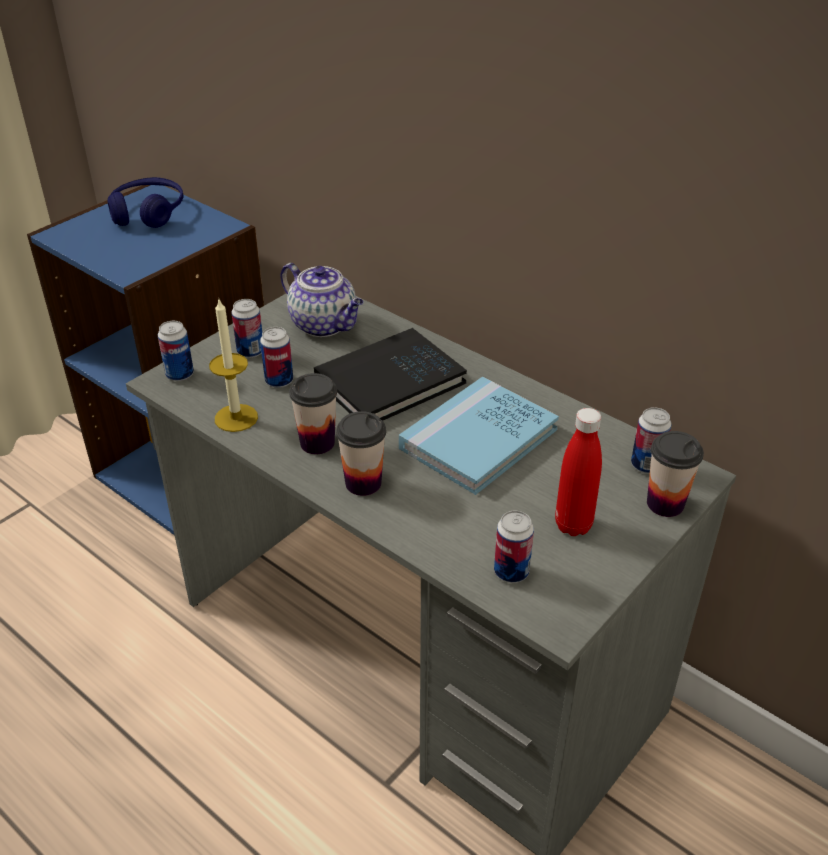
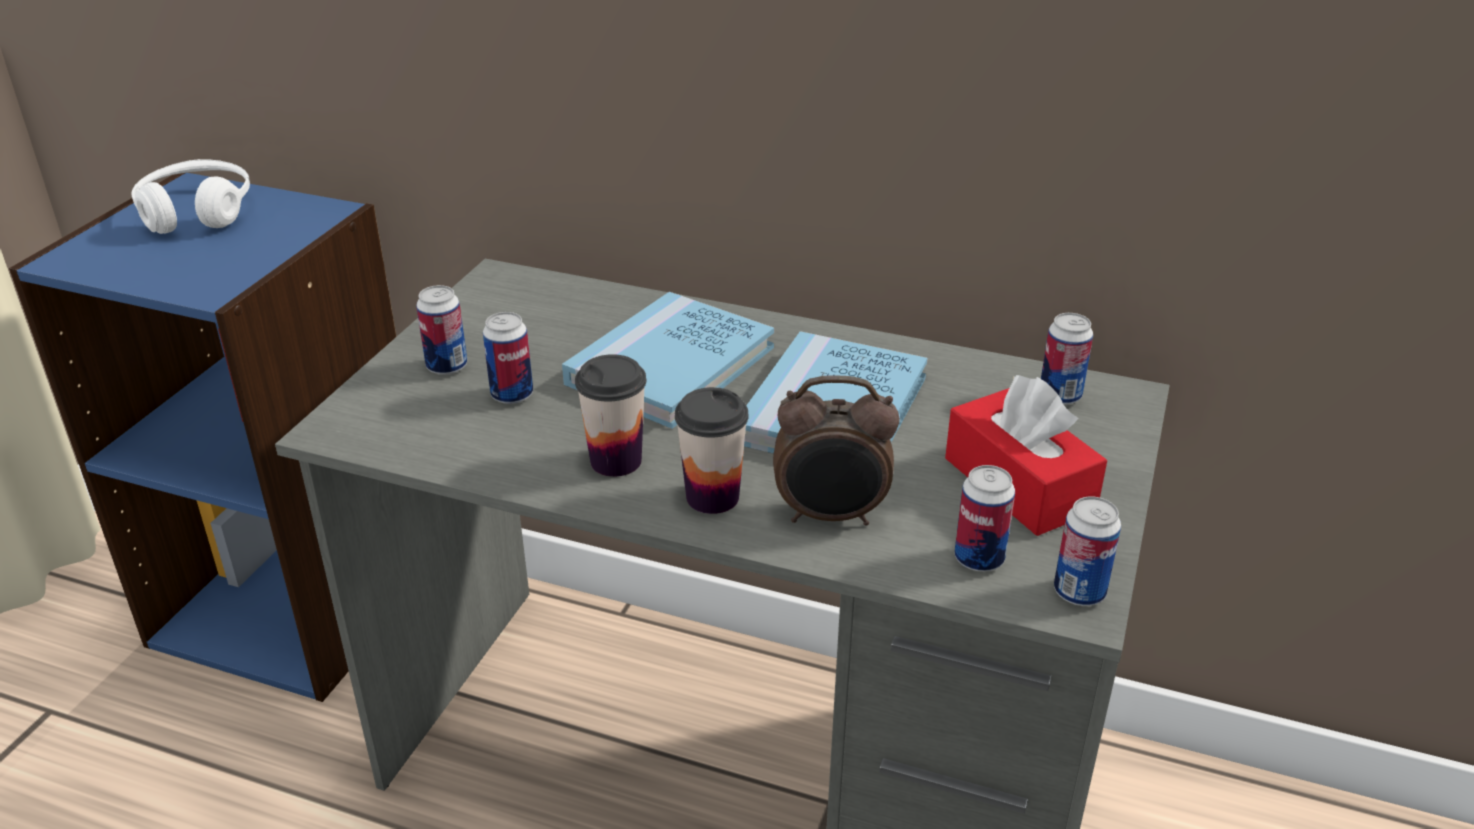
camera: 20 degrees left, 5 degrees down
(148, 213) = (196, 212): blue headphones -> white headphones
(180, 374) = (355, 416): can -> can (1079, 592)
(236, 418) = (476, 454): candle -> none
(325, 325) = (536, 314): teapot -> none
(390, 382) = (671, 366): black book -> blue book
(431, 516) = (831, 516): none -> alarm clock
(573, 525) = (1019, 484): red bottle -> red tissue box
(665, 504) = (1111, 434): cup -> none

